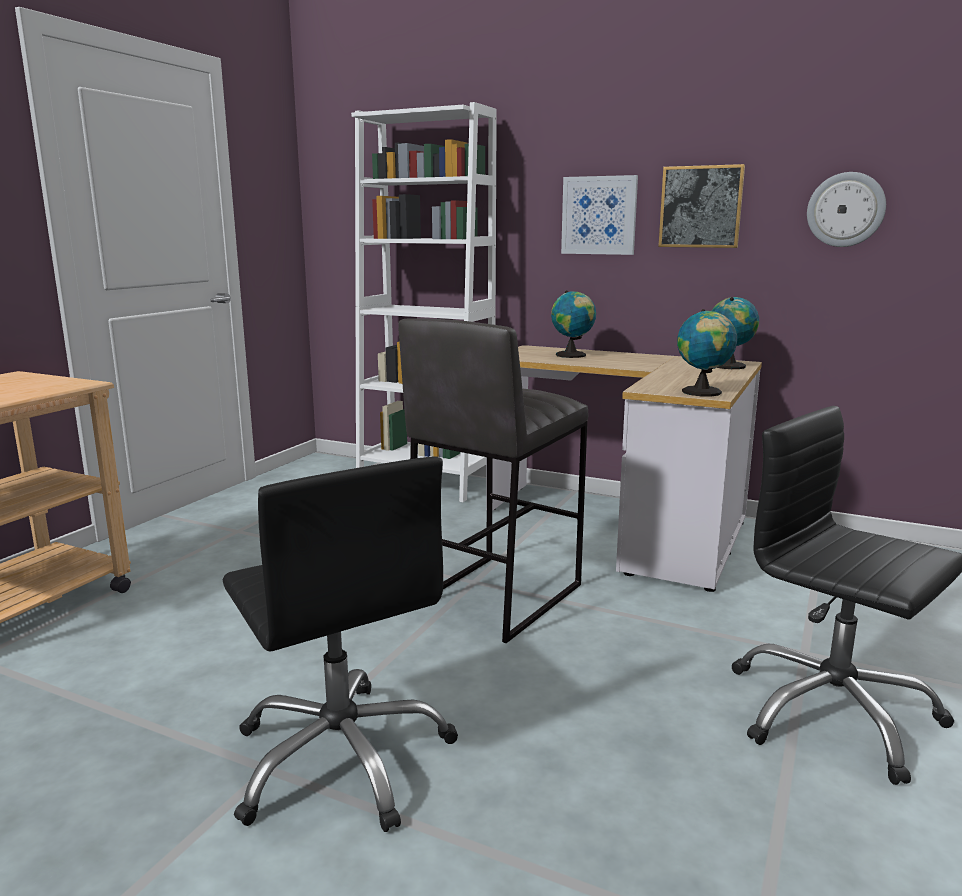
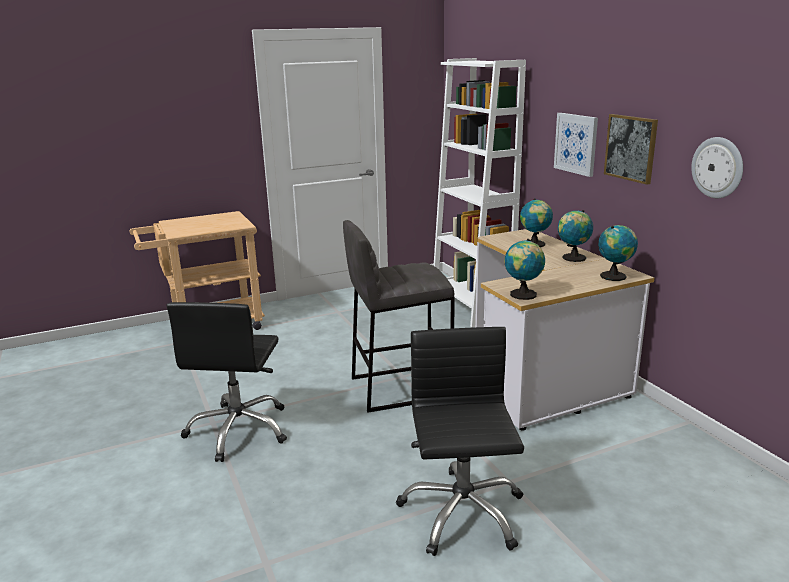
camera: 40 degrees right, 5 degrees up
(646, 359) = (572, 258): none -> globe

